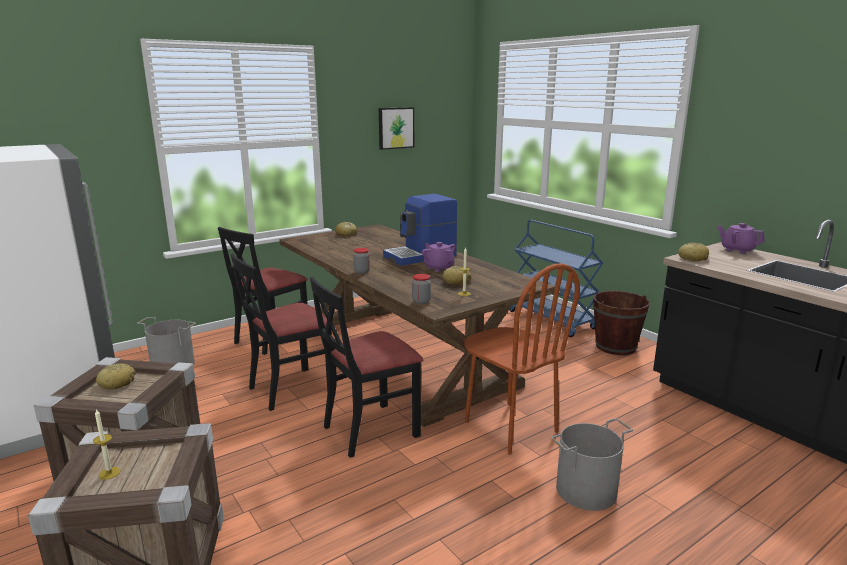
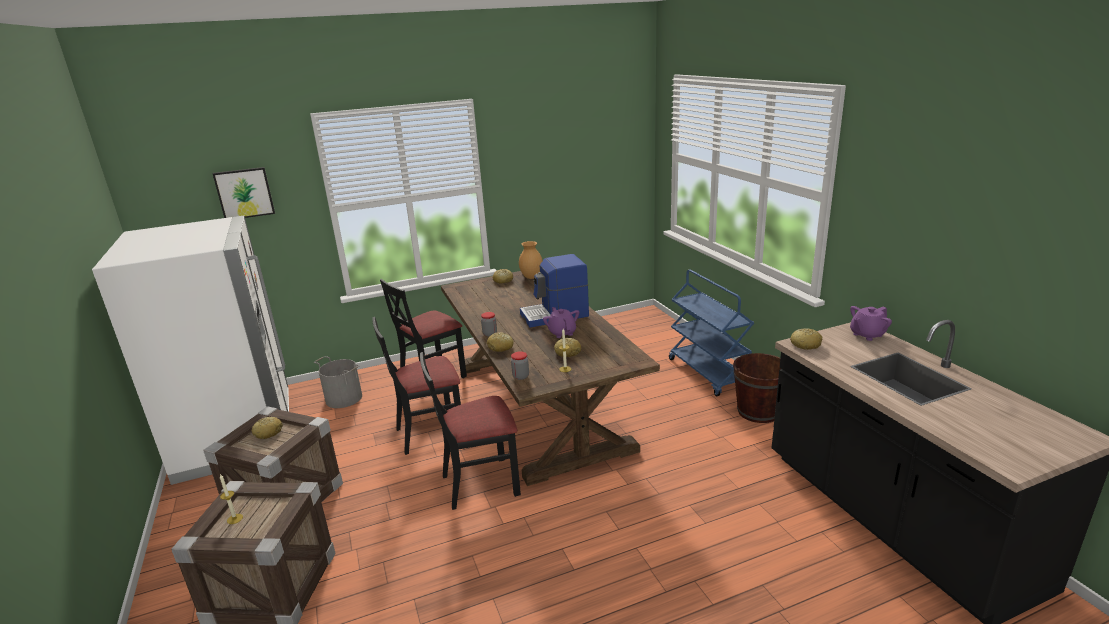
camera: 15 degrees right, 5 degrees up
(375, 231) = (532, 277): none -> brown vase
(381, 281) = (500, 347): none -> bread
(395, 128) = (563, 168): picture -> picture (244, 193)
(510, 427) = (605, 495): brown chair -> none
(586, 491) = (642, 571): grey bucket -> none
(737, 250) = (867, 334): purple teapot -> purple teapot turned 90 degrees counterclockwise

